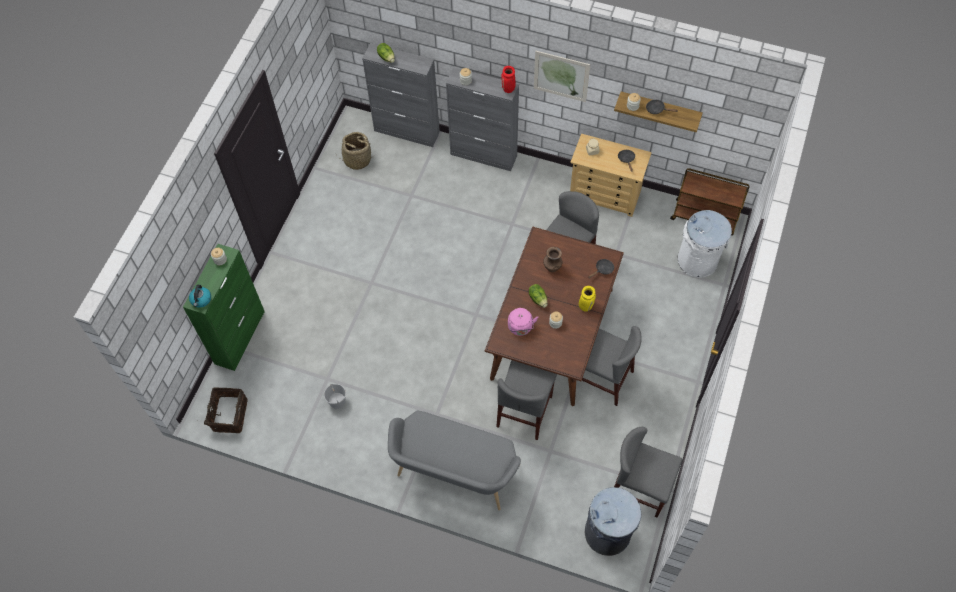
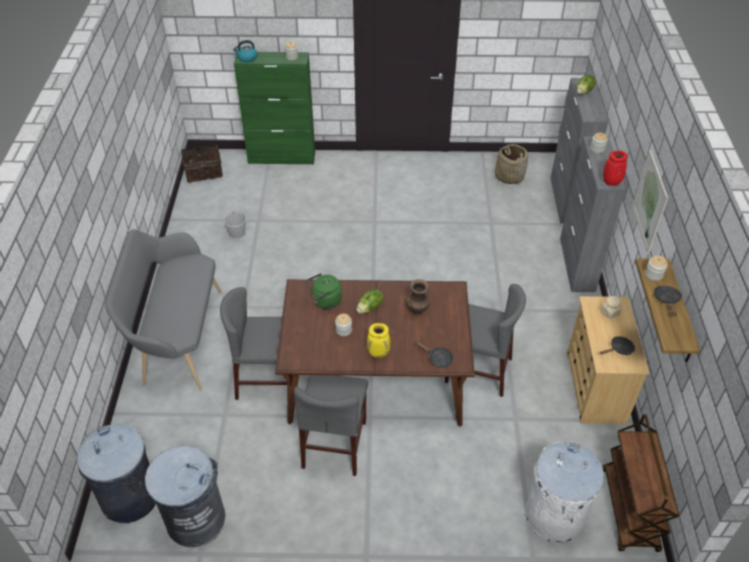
camera: 70 degrees right, 15 degrees down
(520, 328) = (325, 301): pink kettle -> green kettle
(639, 488) = (195, 519): grey chair -> grey trash can

